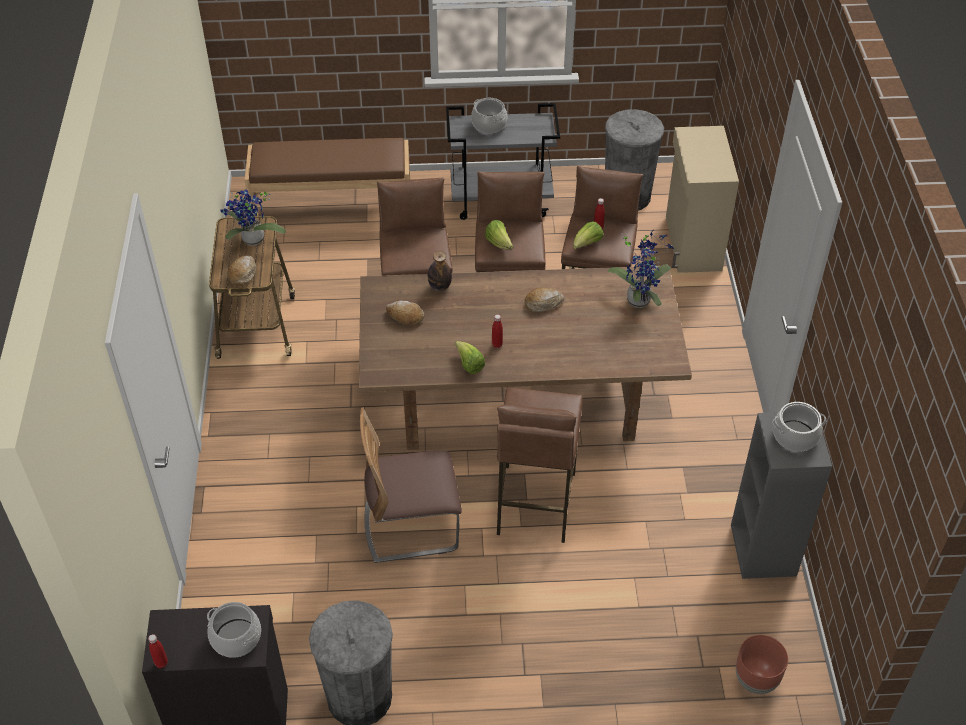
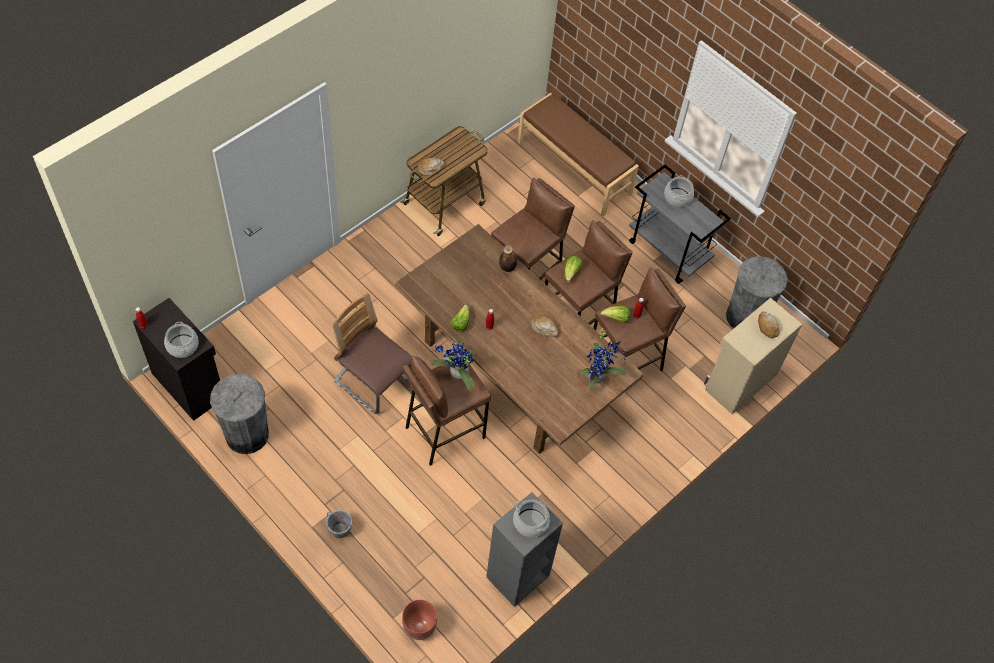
camera: 45 degrees right, 10 degrees up
(252, 241) = (459, 154): potted plant -> potted plant (457, 374)
(405, 316) = (468, 267): bread -> bread (767, 327)
(571, 680) = (340, 530): none -> grey bucket

